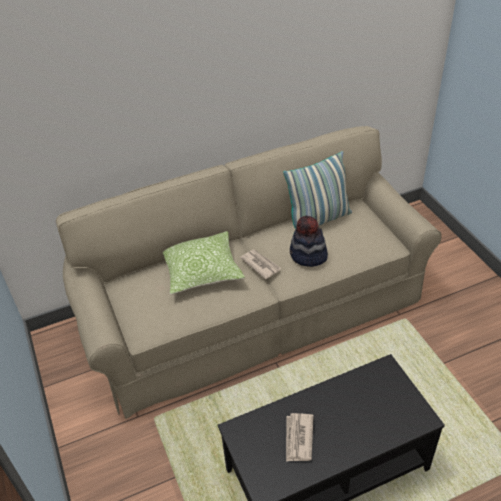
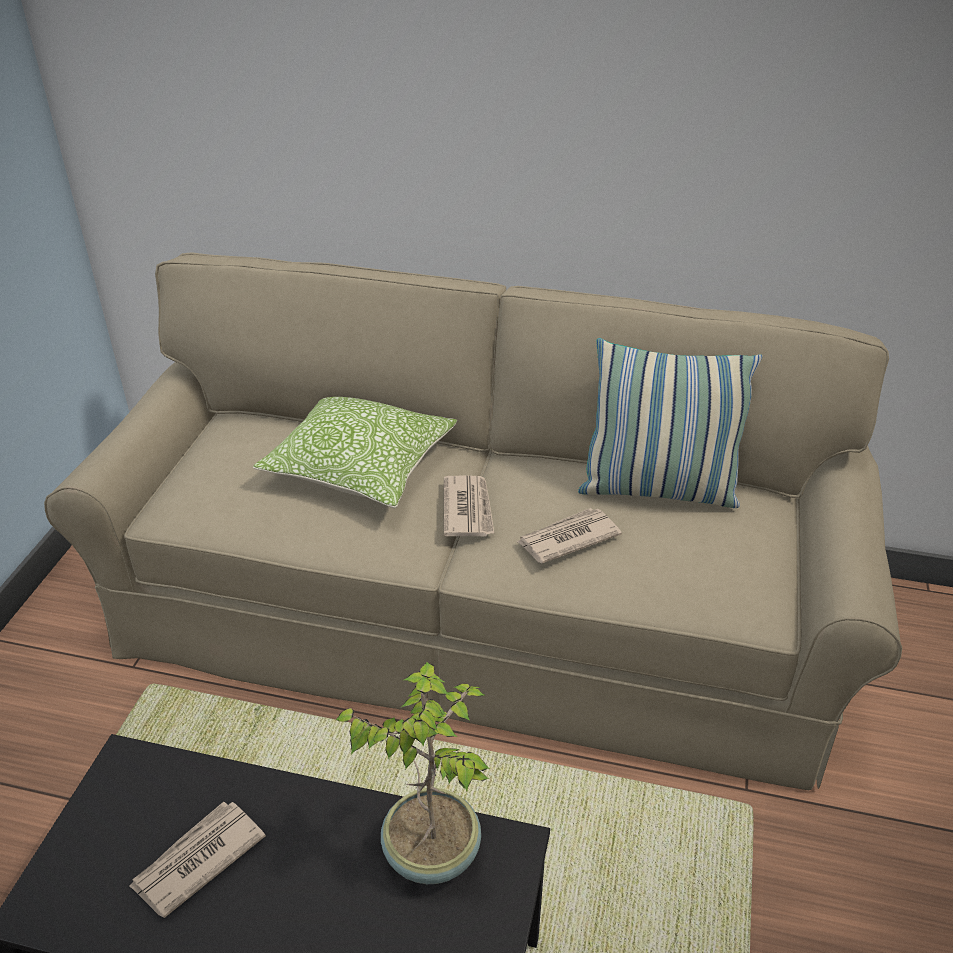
camera: 35 degrees right, 5 degrees down
(308, 255) = (567, 538): hat -> newspaper
(365, 383) = (431, 850): none -> potted plant

